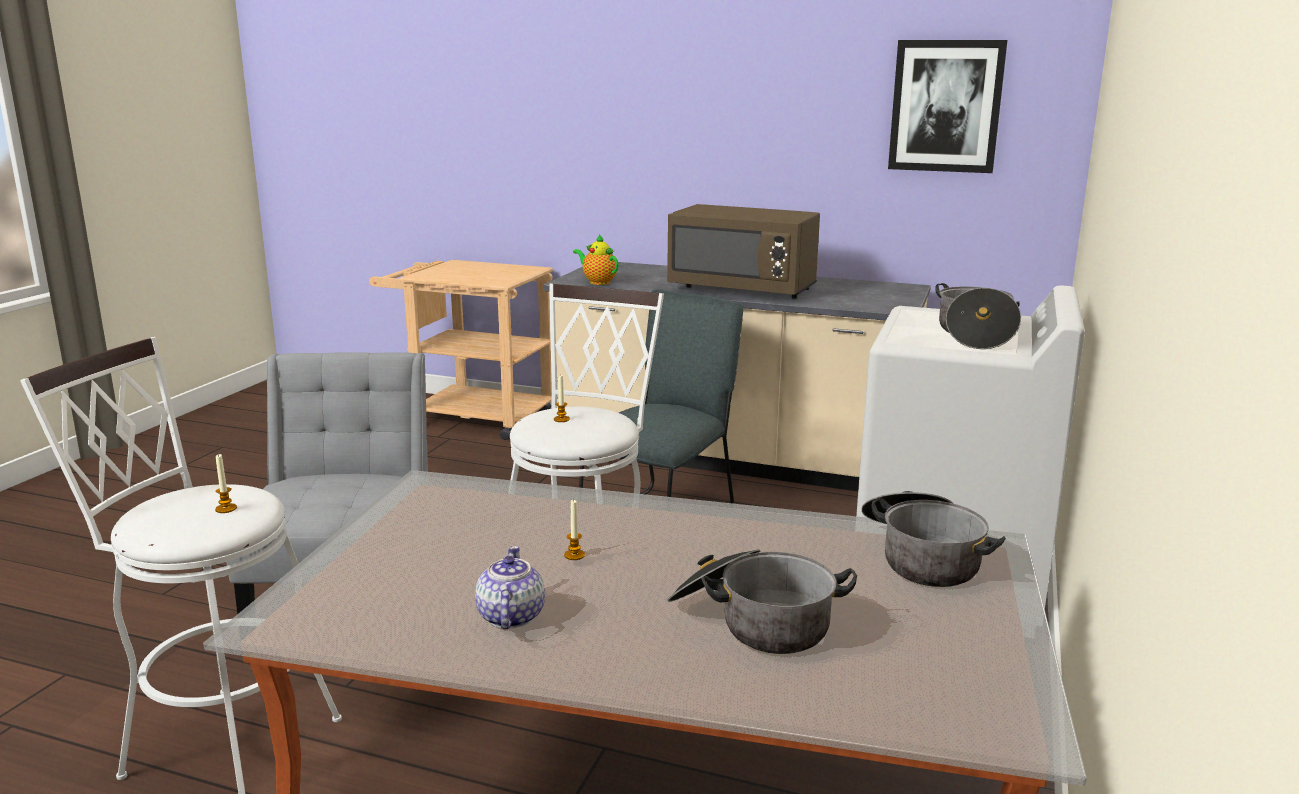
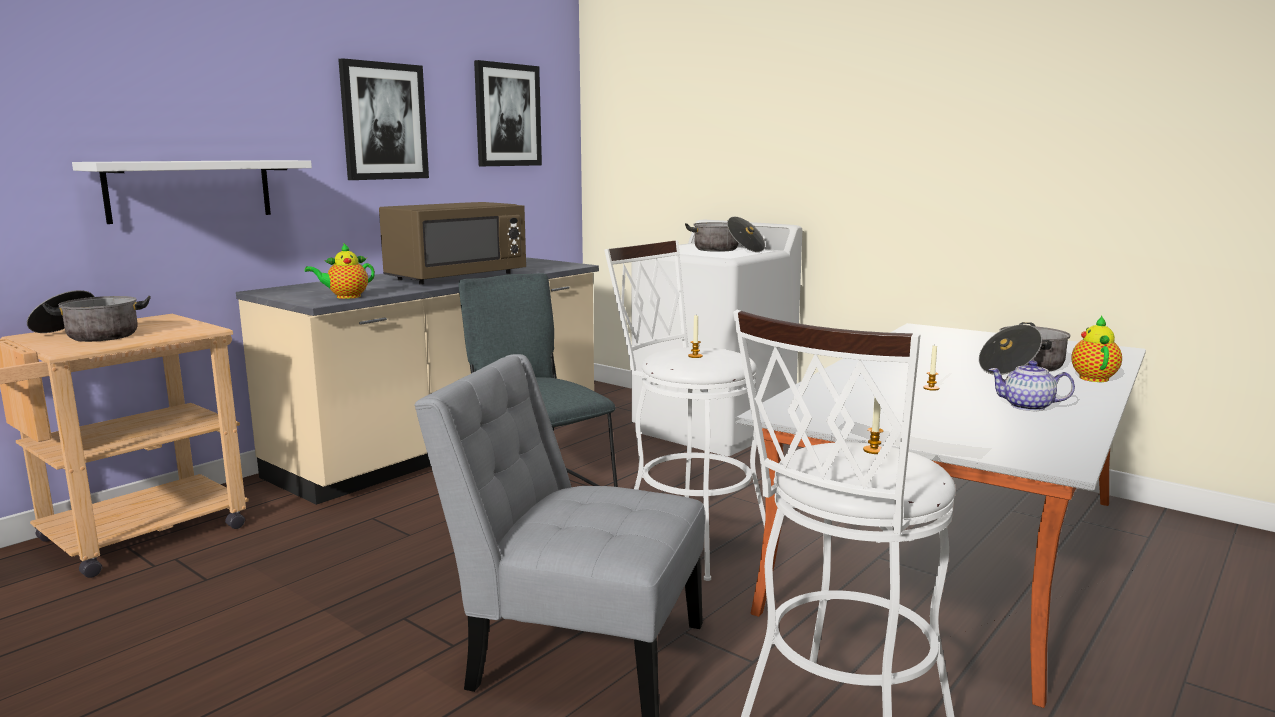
camera: 70 degrees left, 5 degrees down
(576, 171) = (190, 190): none -> white shelf
(728, 682) = (1092, 377): none -> teapot
(764, 115) = (384, 121): none -> picture
(922, 557) = (937, 337): cooking pot -> cooking pot (90, 335)

